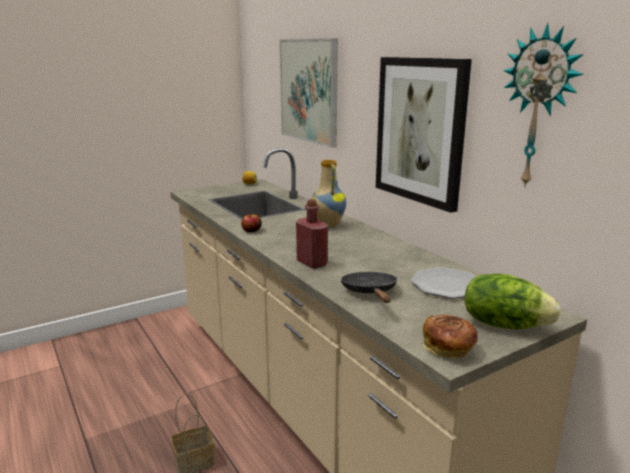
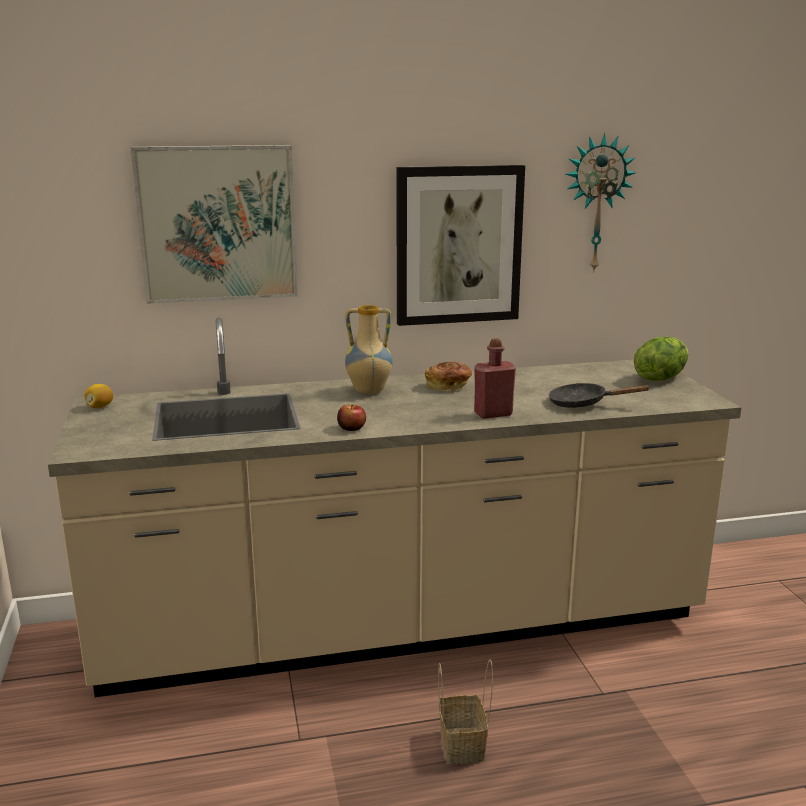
camera: 70 degrees left, 0 degrees up
(447, 285) = (578, 378): plate -> none
(448, 349) = (696, 399): bread -> bread (448, 387)

